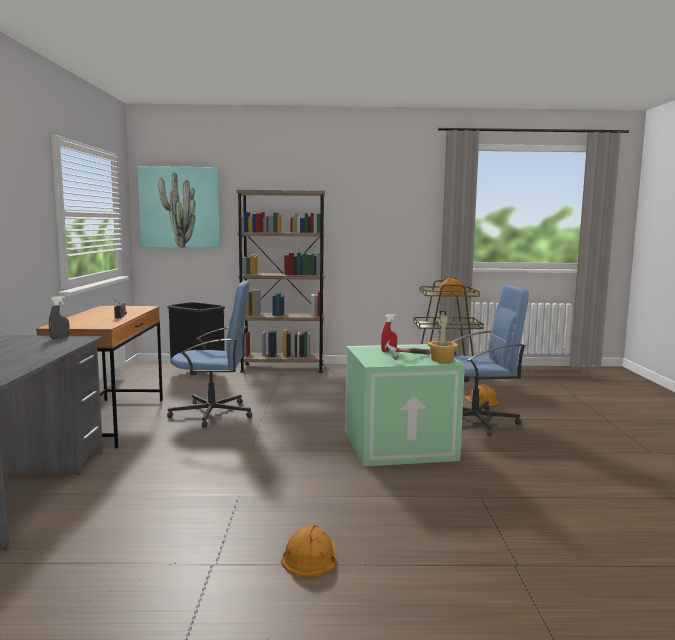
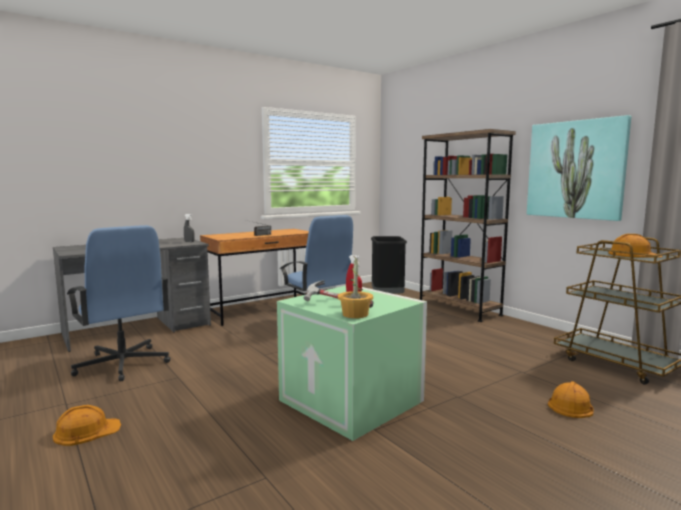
camera: 55 degrees right, 0 degrees up
(180, 207) = (406, 155): picture -> picture (575, 169)
(476, 421) = (492, 420): blue office chair -> blue office chair (122, 364)

